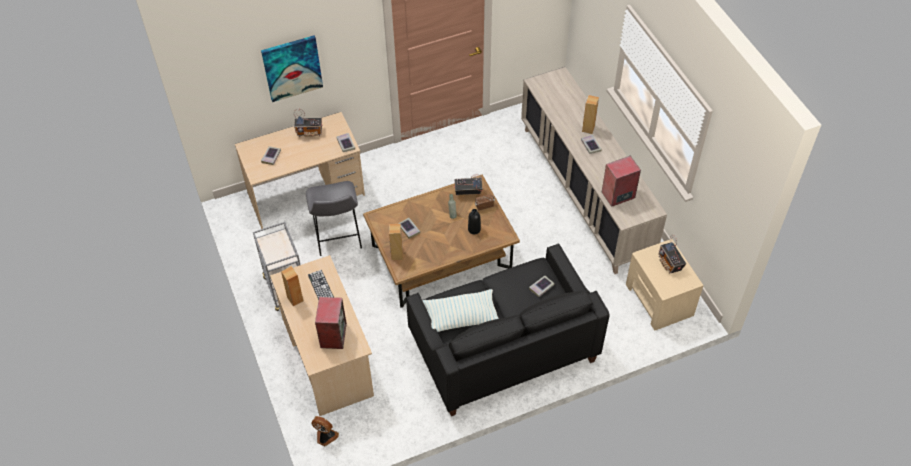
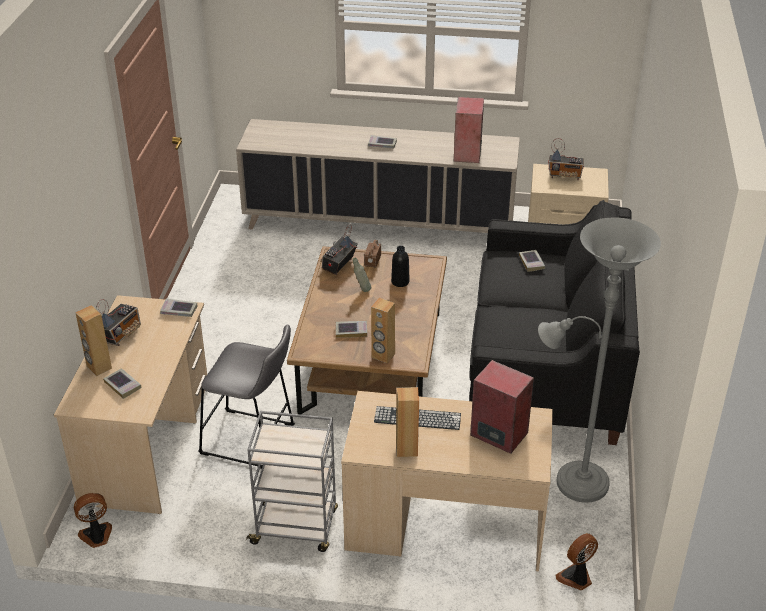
camera: 60 degrees left, 15 degrees down
(232, 212) = (96, 536): none -> fan
(292, 68) = (70, 235): picture -> none
(404, 406) = (575, 481): none -> grey floor lamp
(460, 317) = (528, 335): pillow -> none
(588, 128) = (356, 137): brown speaker -> brown speaker (99, 367)

